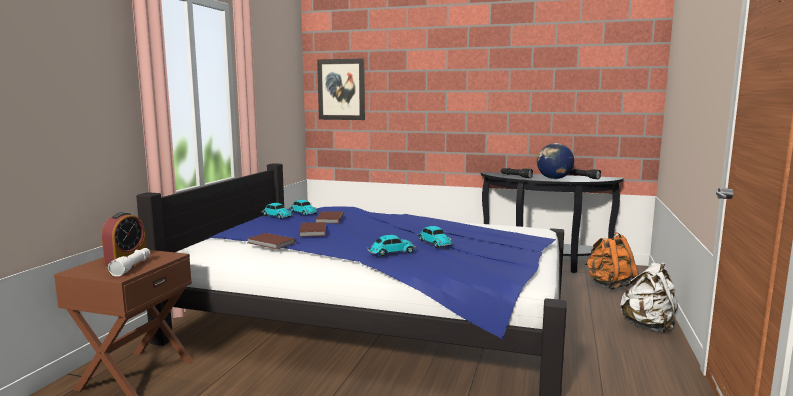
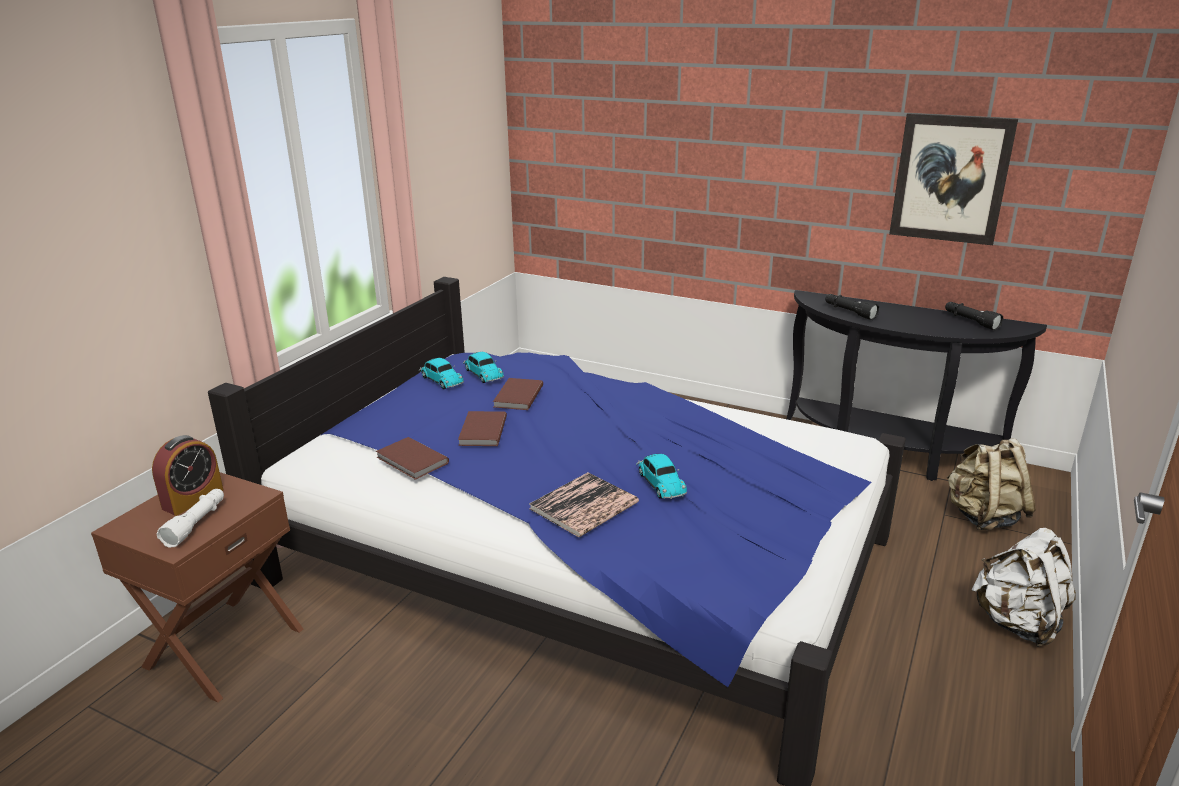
camera: 10 degrees right, 15 degrees up
(341, 89) = (568, 129): picture -> picture (950, 179)
(391, 252) = (584, 506): toy car -> book
(554, 179) = (915, 324): globe -> none
(609, 285) = (983, 517): orange backpack -> beige backpack

